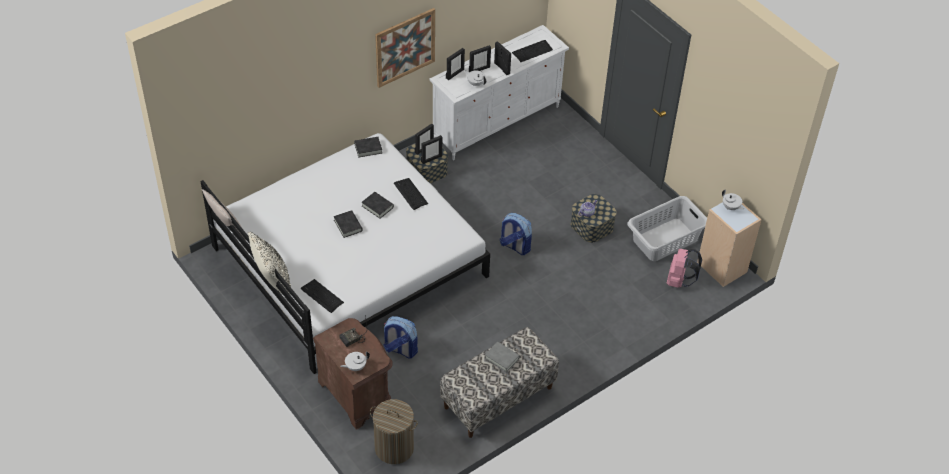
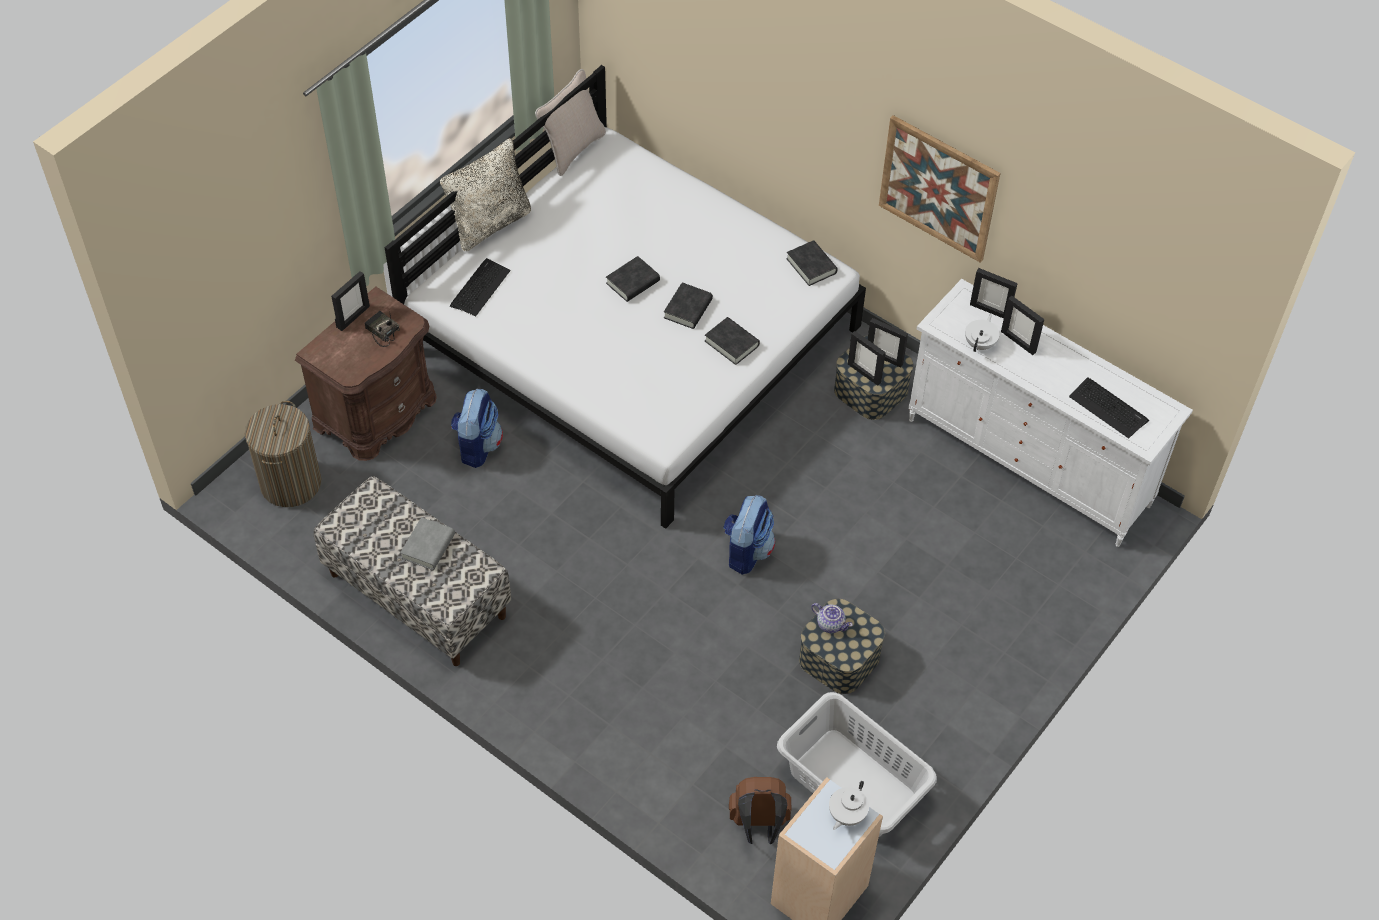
camera: 75 degrees right, 5 degrees up
(355, 367) = (331, 348): white teapot -> none
(410, 194) = (731, 343): keyboard -> black book
(501, 68) = (1038, 372): picture frame -> picture frame (353, 317)
(679, 281) = (759, 825): pink backpack -> brown backpack

